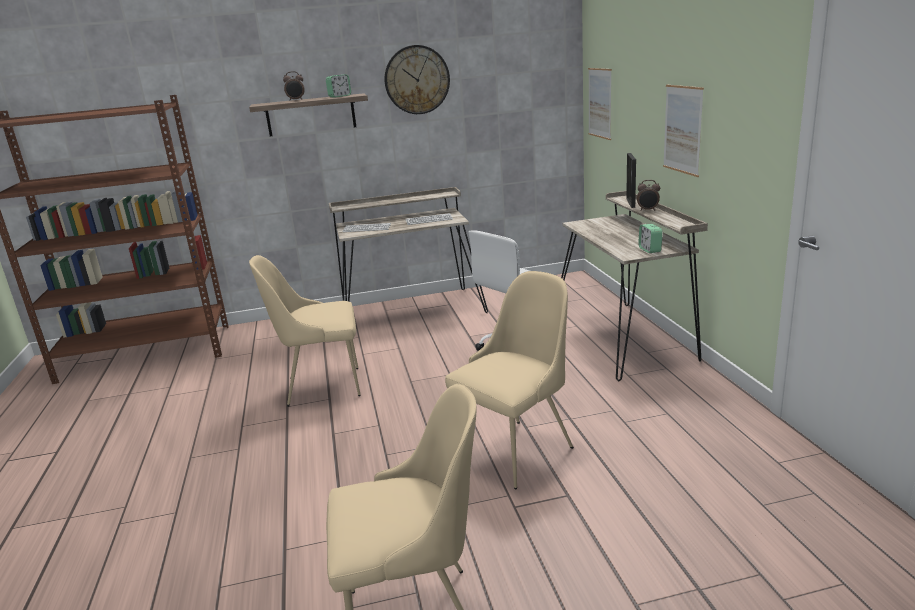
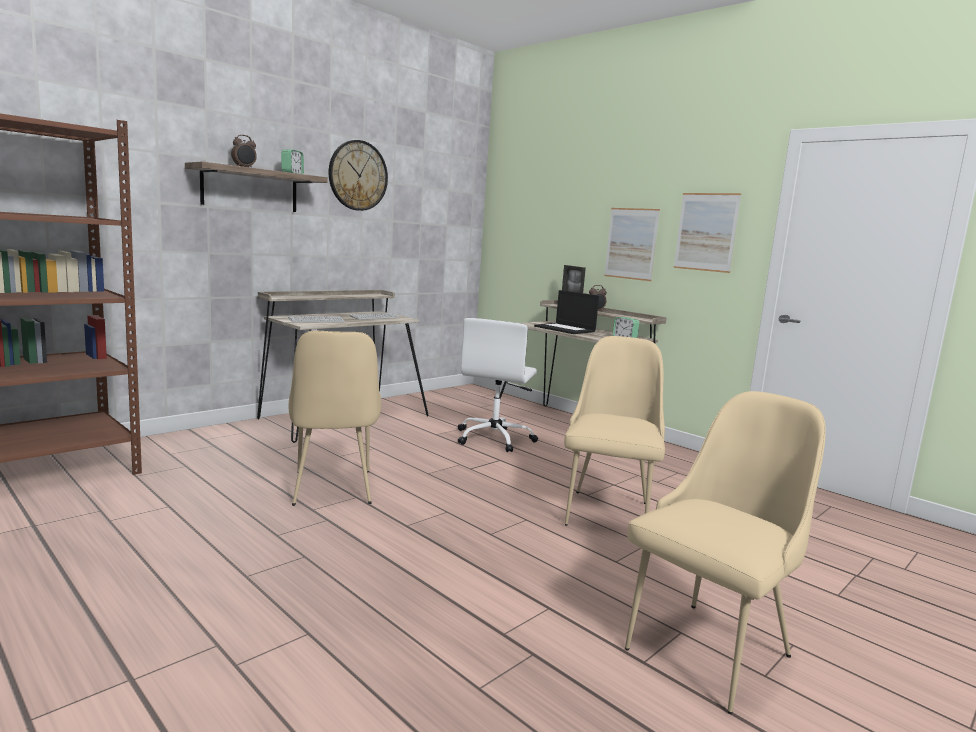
camera: 35 degrees left, 10 degrees down
(323, 387) = (333, 487): beige chair -> beige chair turned 60 degrees counterclockwise
(600, 103) = (512, 226): picture -> picture (706, 232)
(607, 232) = (565, 329): none -> laptop

